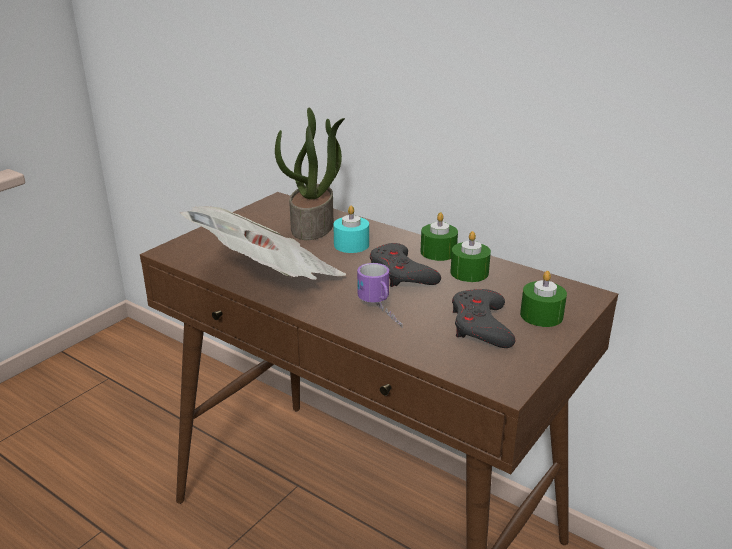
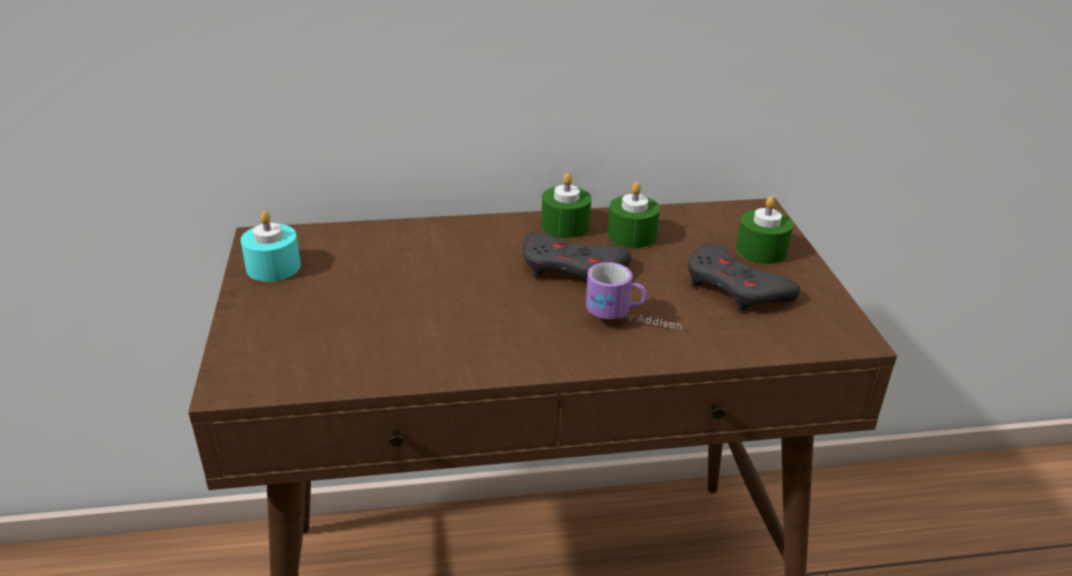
camera: 45 degrees left, 5 degrees up
(269, 279) = (445, 351): newspaper -> none
(313, 226) = (374, 256): potted plant -> none
(351, 245) = (461, 259): turquoise candle -> turquoise candle (273, 267)

